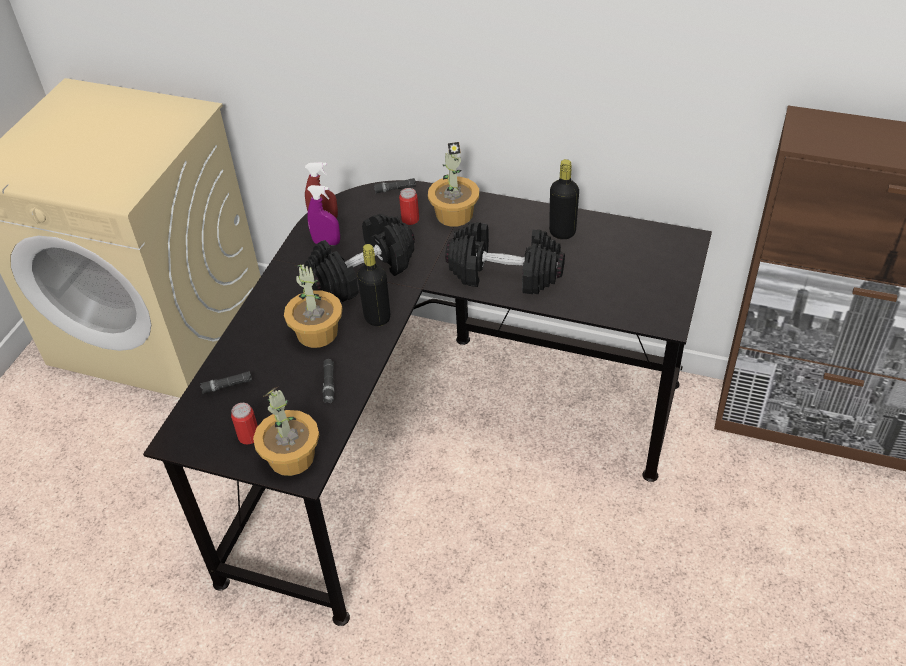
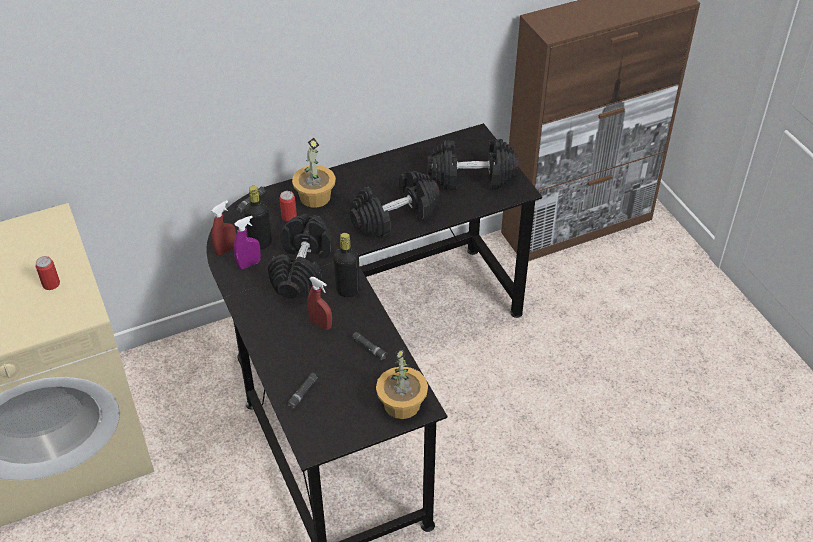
camera: 45 degrees left, 0 degrees up
(249, 436) = (359, 411): can -> can (51, 284)
(317, 333) = (320, 324): potted plant -> red spray bottle
(562, 232) = (398, 171): black bottle -> black bottle (260, 243)
(630, 279) = (471, 177): none -> black dumbbell

